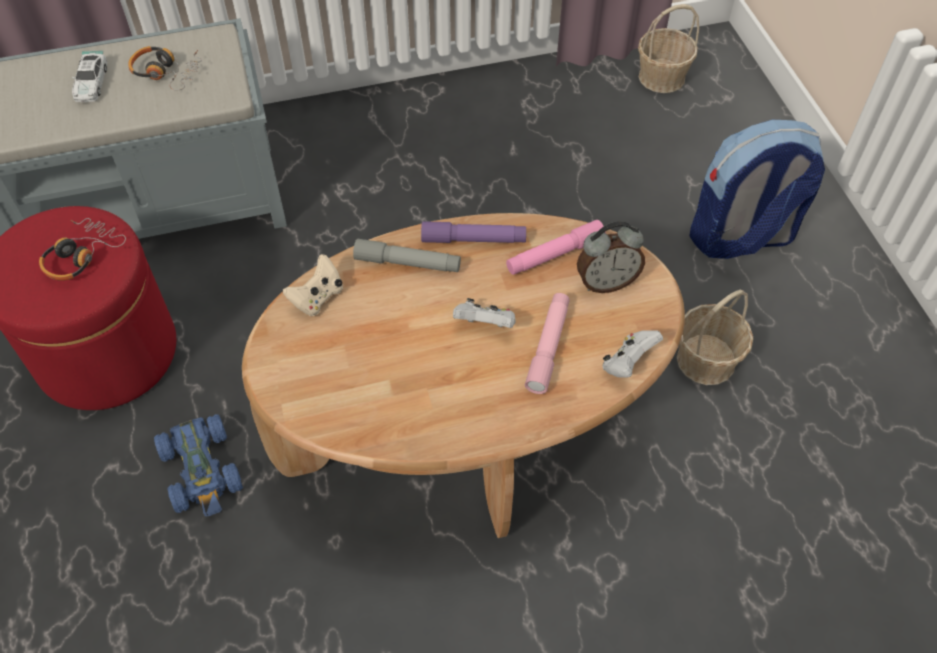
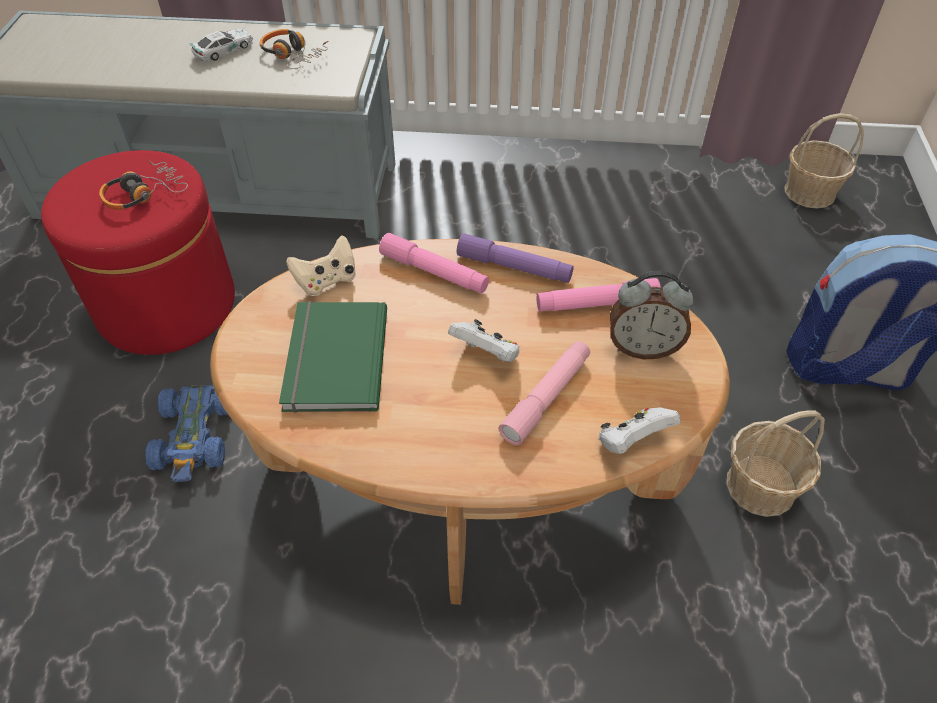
camera: 20 degrees right, 5 degrees down
(91, 83) = (224, 50): toy car -> toy car turned 150 degrees counterclockwise
(358, 367) = (332, 360): none -> green book
(407, 263) = (434, 272): grey flashlight -> pink flashlight

